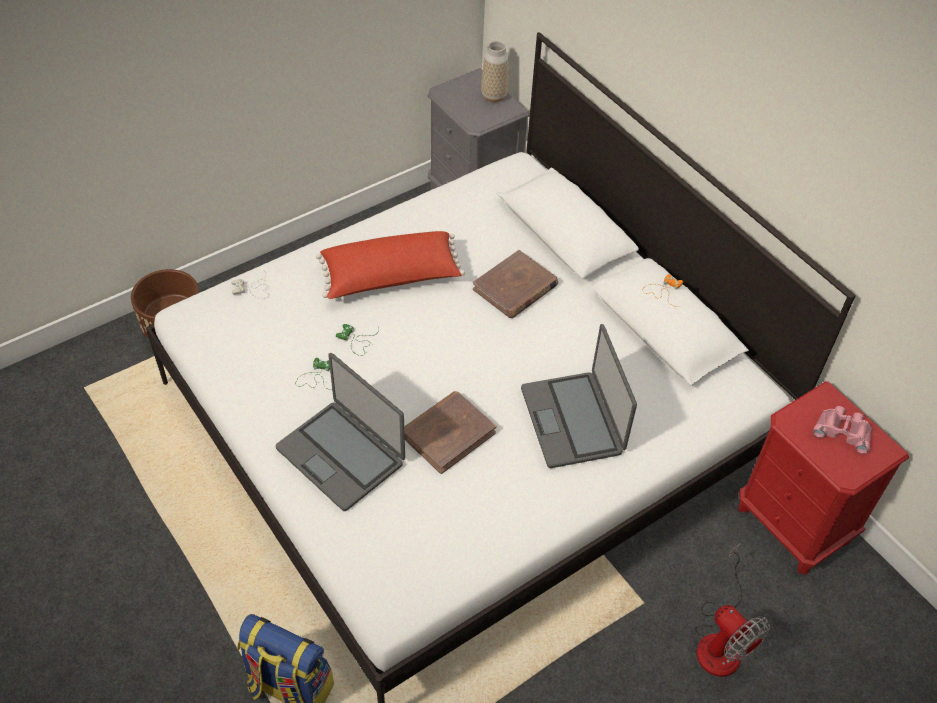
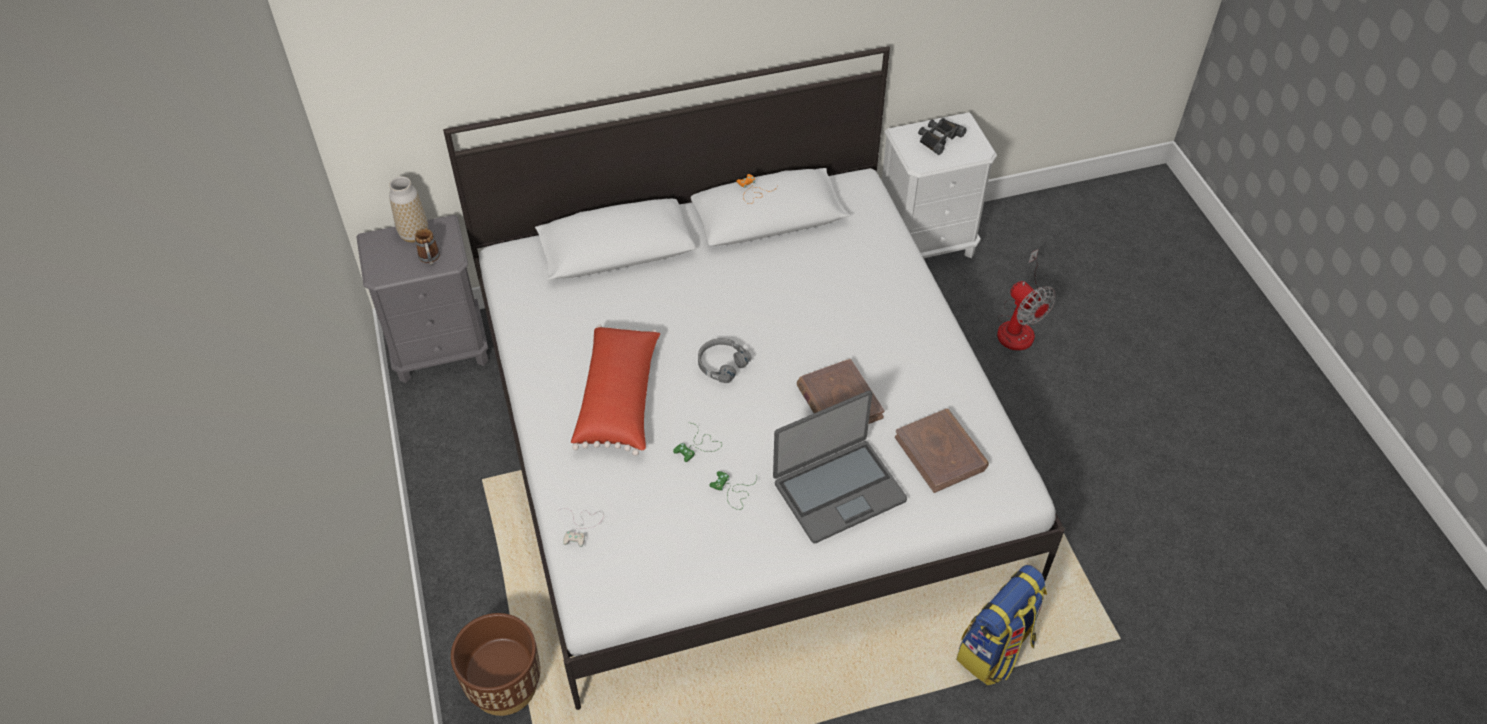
camera: 70 degrees left, 0 degrees up
(457, 335) = (721, 364): none -> grey headphones
(471, 113) = (430, 259): none -> mug
(515, 288) = (677, 304): brown book -> brown book (941, 452)
(573, 420) = (853, 308): laptop -> none
(720, 640) = (1018, 326): fan -> fan turned 75 degrees clockwise
(794, 524) = (926, 244): red nightstand -> white nightstand
(843, 431) = (938, 138): pink binoculars -> black binoculars

